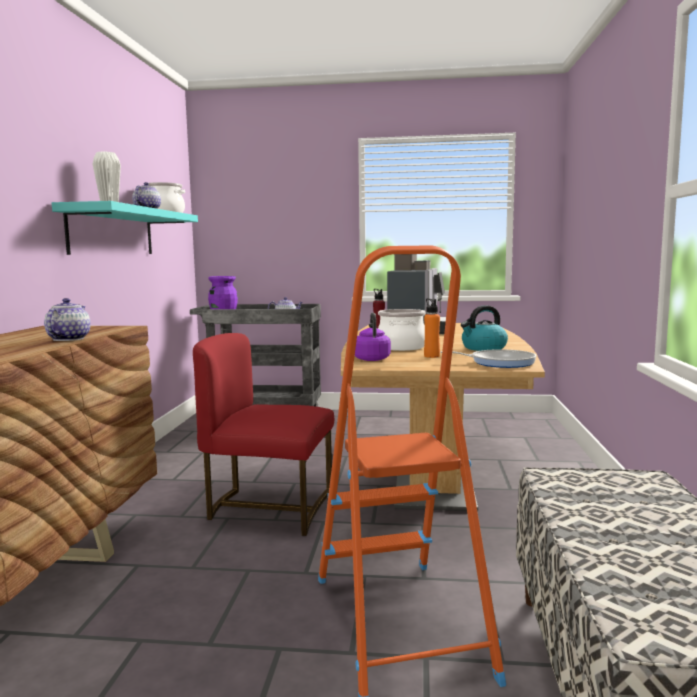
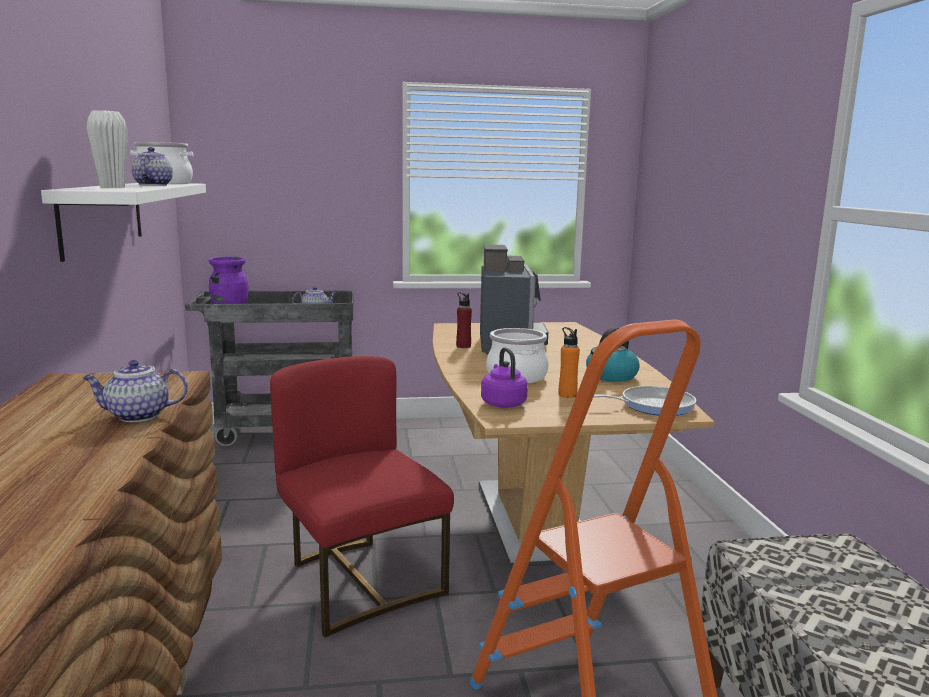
camera: 15 degrees left, 5 degrees up
(69, 339) = (137, 416): teapot -> teapot turned 90 degrees counterclockwise
(112, 232) = (103, 216): turquoise shelf -> white shelf
(269, 508) = (360, 581): red chair -> red chair turned 60 degrees clockwise

